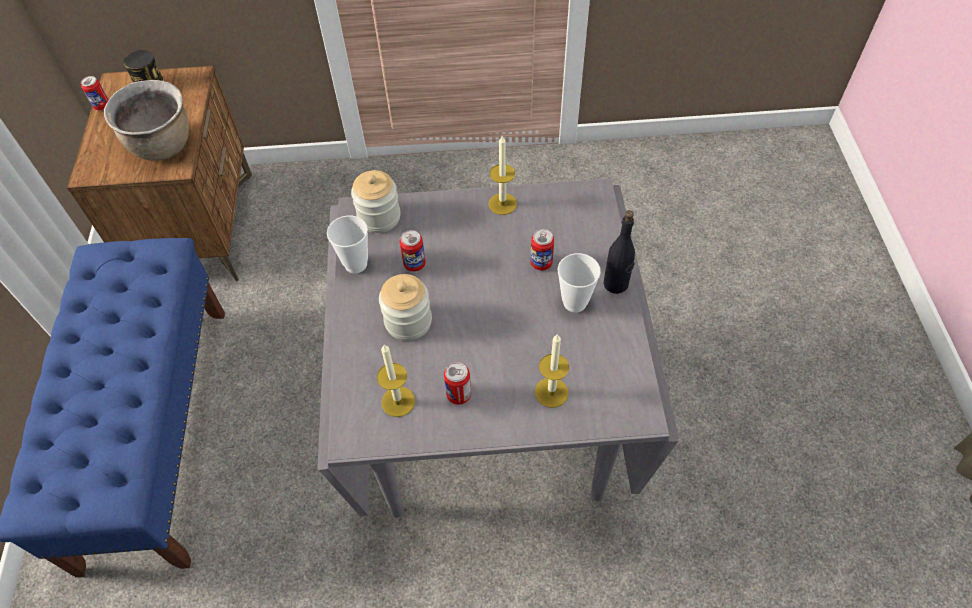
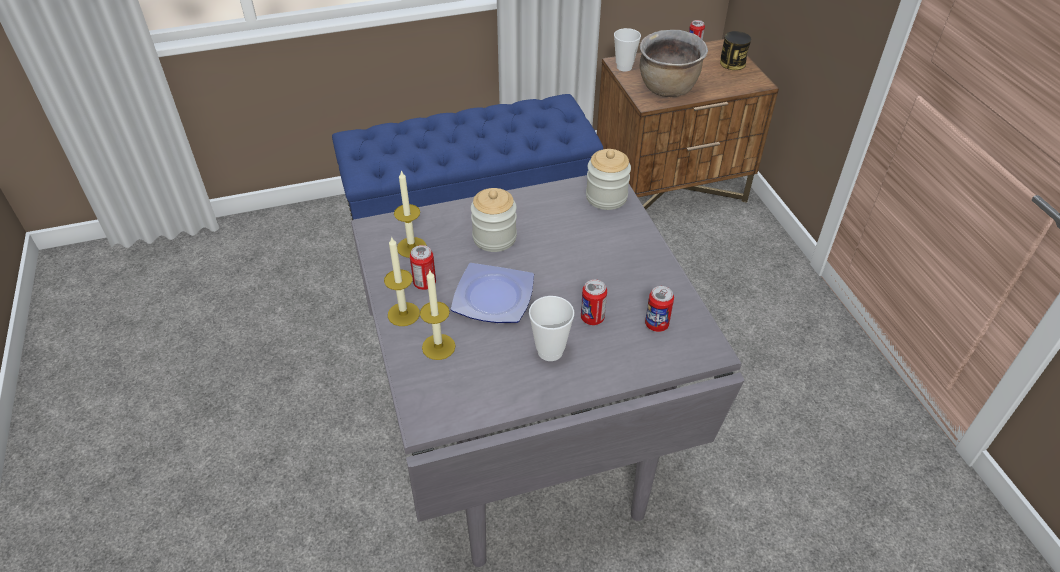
camera: 75 degrees right, 10 degrees down
(356, 264) = (547, 194): cup -> cup (624, 67)
(414, 264) = (560, 230): can -> can (656, 324)
(496, 337) = (491, 298): none -> plate
(502, 204) = (660, 277): candle -> candle (403, 314)
(616, 284) = (585, 383): black bottle -> none

